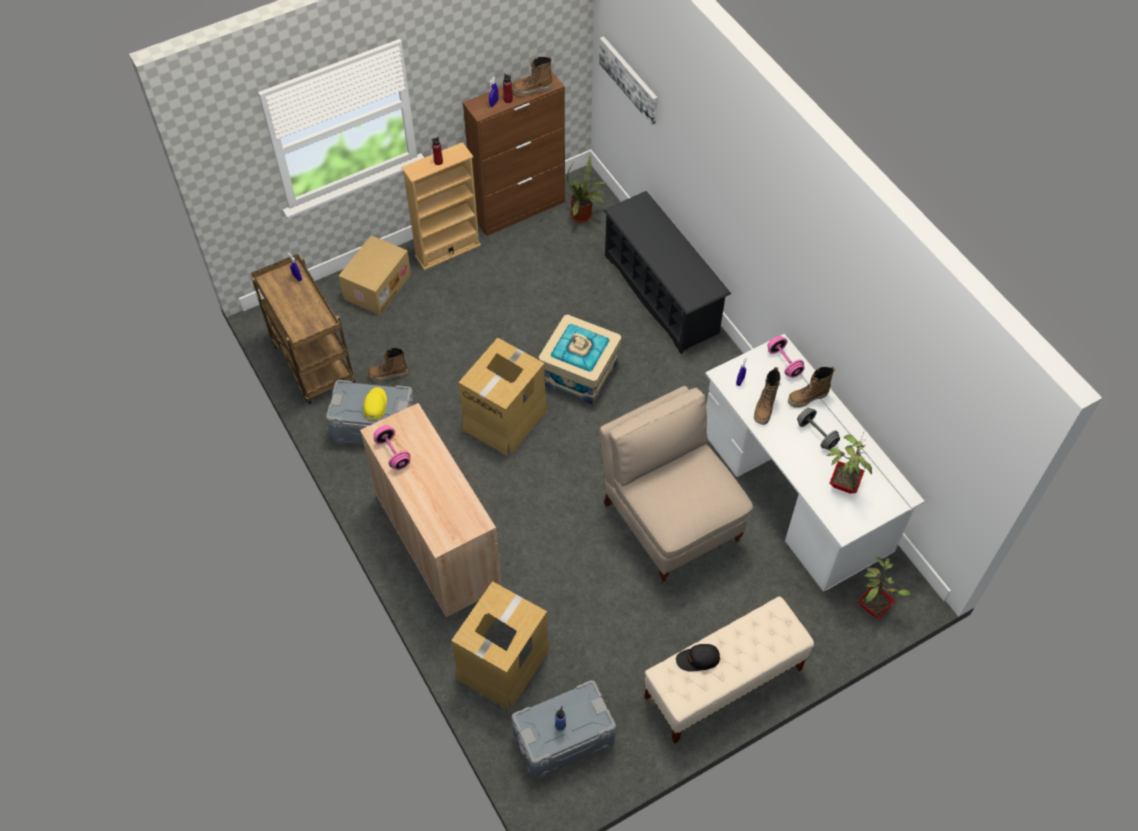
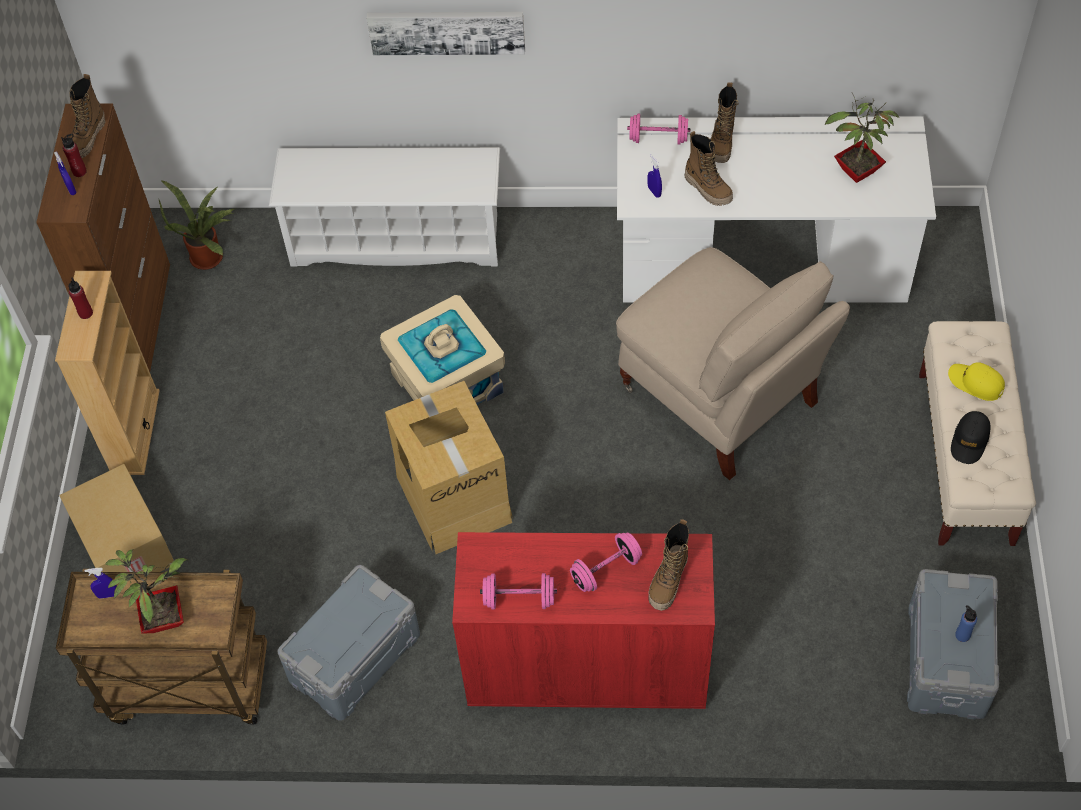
camera: 55 degrees left, 0 degrees up
(375, 405) = (354, 621): yellow cap -> yellow cap (975, 383)
(388, 374) = (282, 600): boot -> boot (668, 581)
(437, 485) = (606, 570): none -> pink dumbbell
(438, 542) = (586, 665): beige cabinet -> red cabinet
(502, 663) = (806, 676): cardboard box -> none
(629, 79) = (176, 28): picture -> picture (447, 31)
(661, 294) = (396, 240): black shoe rack -> white shoe rack
(670, 520) = (721, 398): beige chair -> beige chair turned 135 degrees counterclockwise
(816, 434) = (776, 161): grey dumbbell -> none
(874, 606) = (951, 267): potted plant -> potted plant (164, 617)

